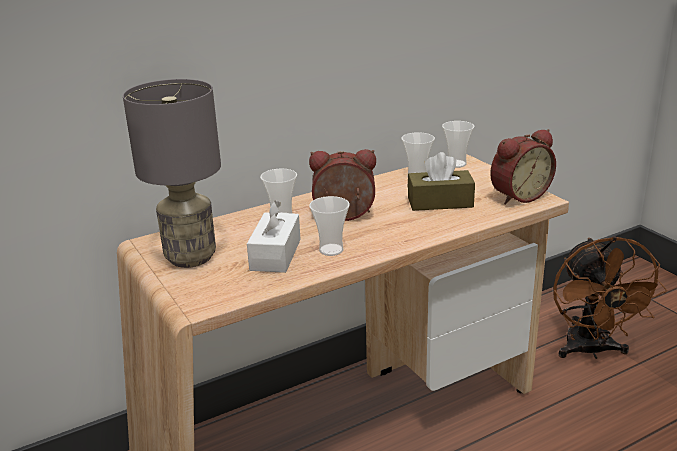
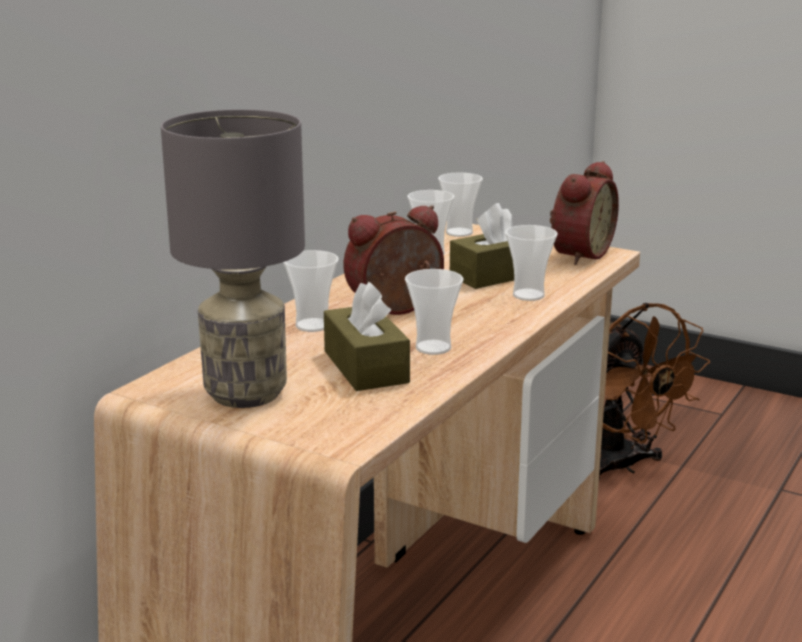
camera: 30 degrees left, 5 degrees down
(275, 254) = (365, 367): white tissue box -> brown tissue box
(441, 223) = (528, 295): none -> cup

